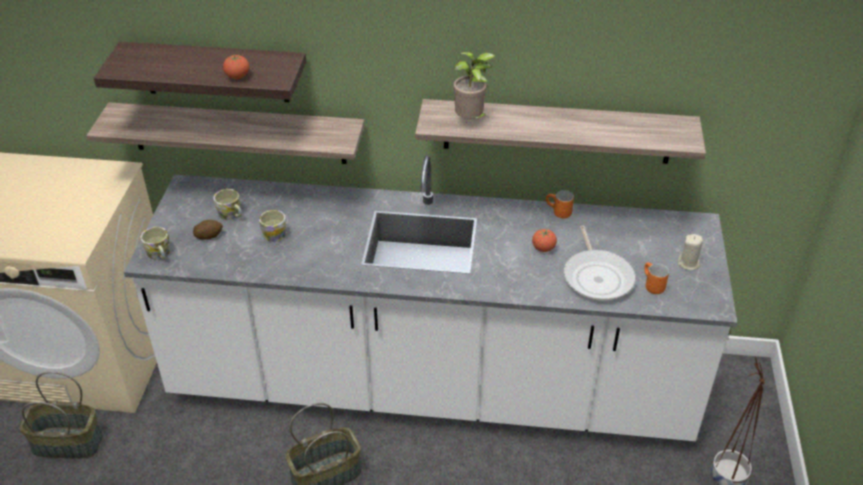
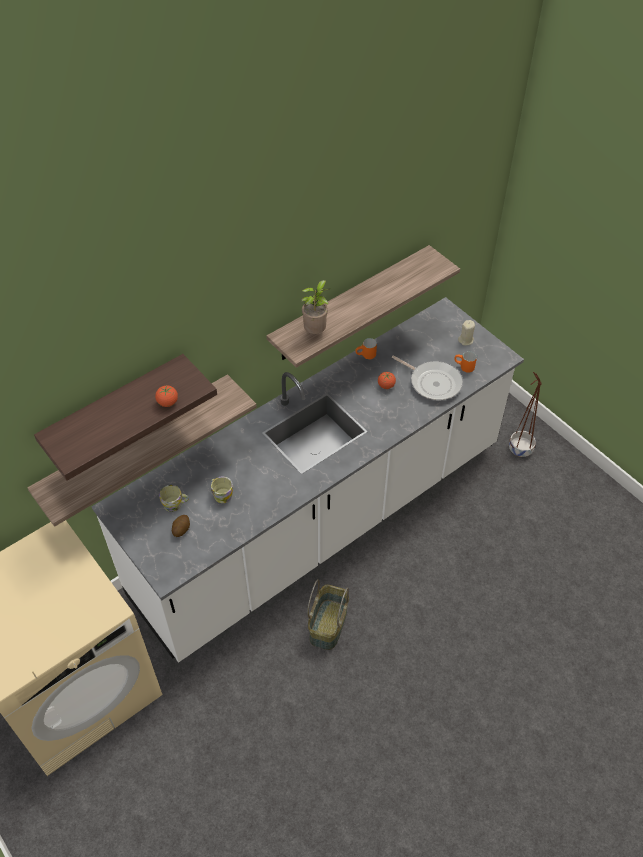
camera: 45 degrees left, 10 degrees up
(66, 444) = (143, 753): basket -> none
(159, 254) = (167, 567): mug -> none

